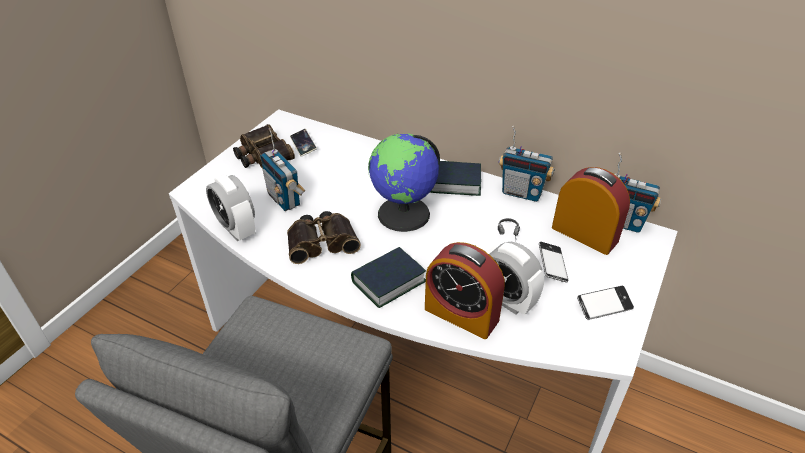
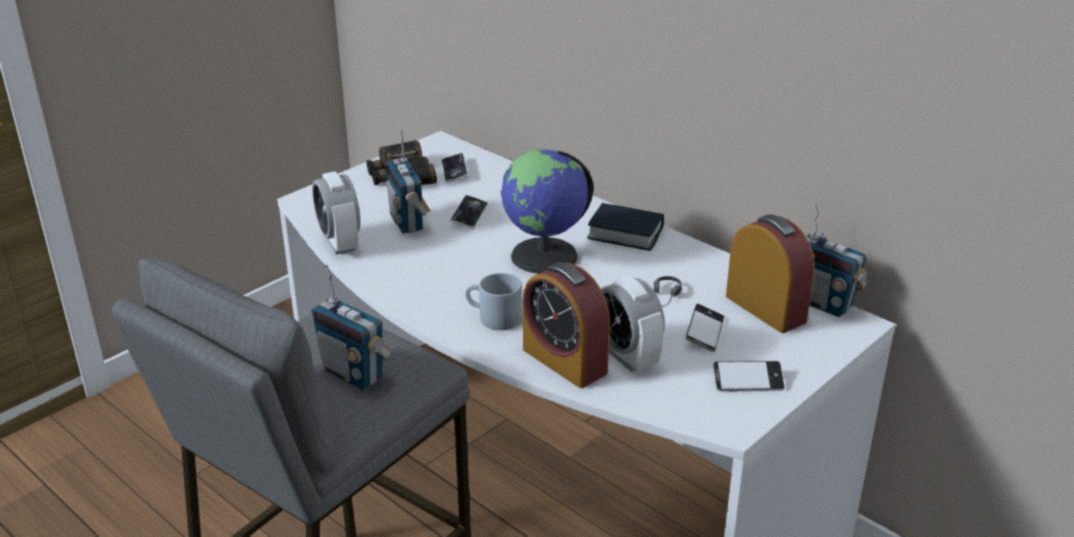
camera: 15 degrees right, 10 degrees down
(322, 241) = (433, 268): binoculars -> none
(331, 184) = (469, 215): none -> phone
(388, 281) = (493, 317): book -> grey mug
(522, 193) = (707, 255): radio -> radio (353, 374)

